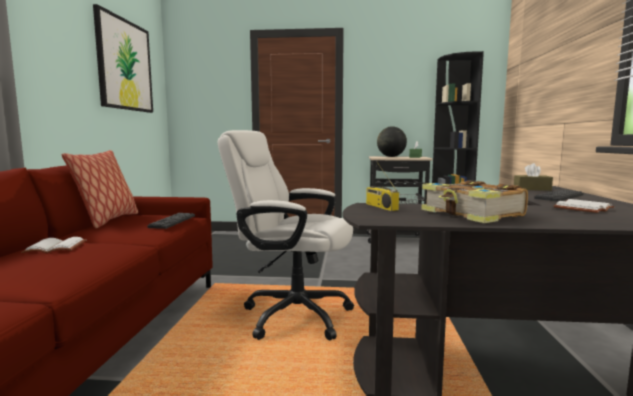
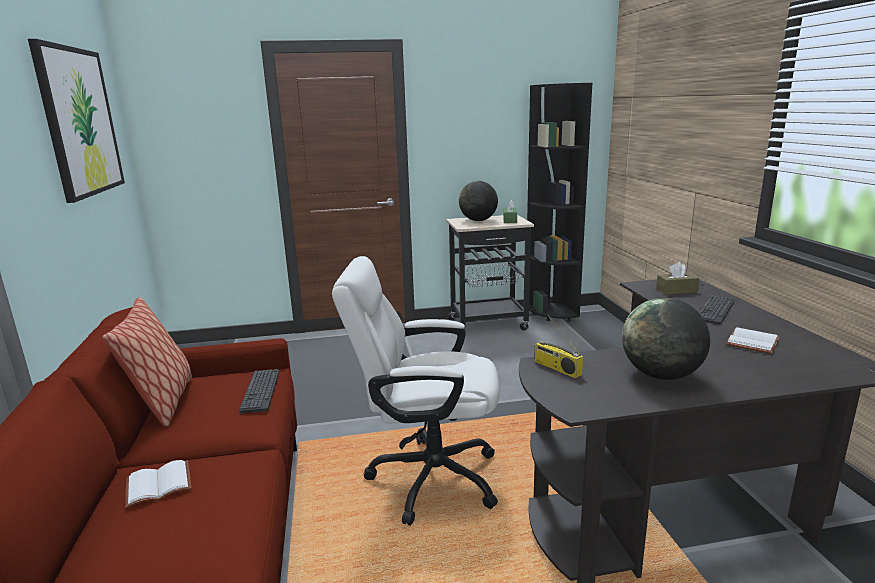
camera: 15 degrees left, 10 degrees up
(472, 214) = (661, 375): book -> globe

